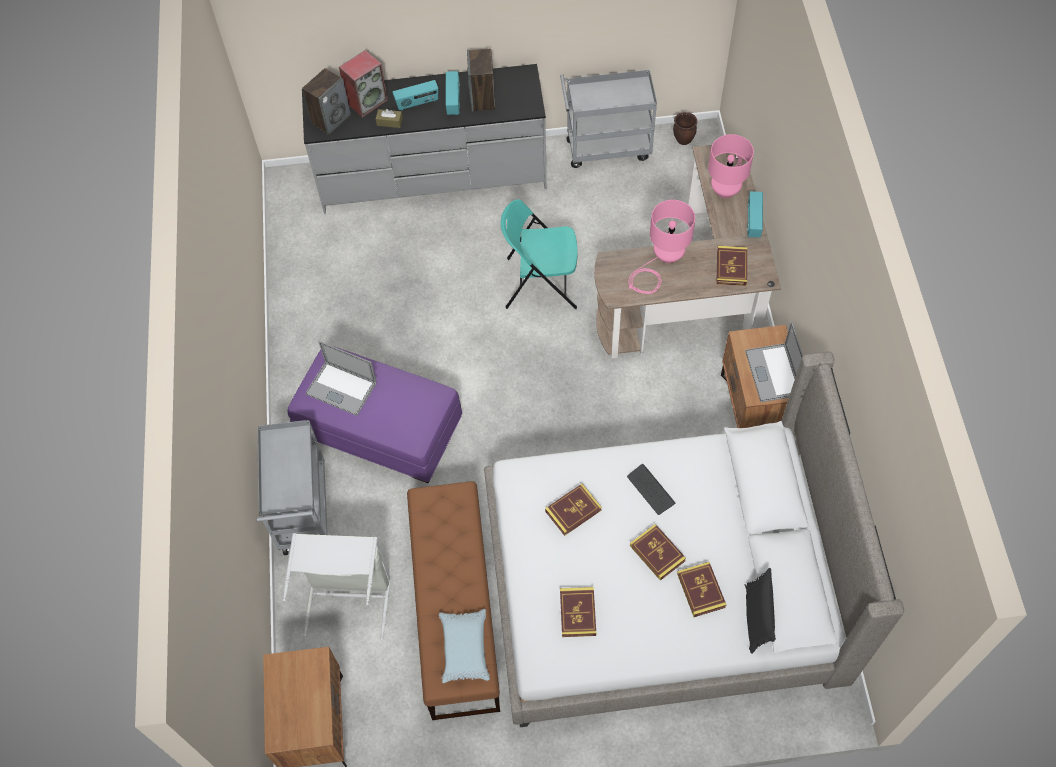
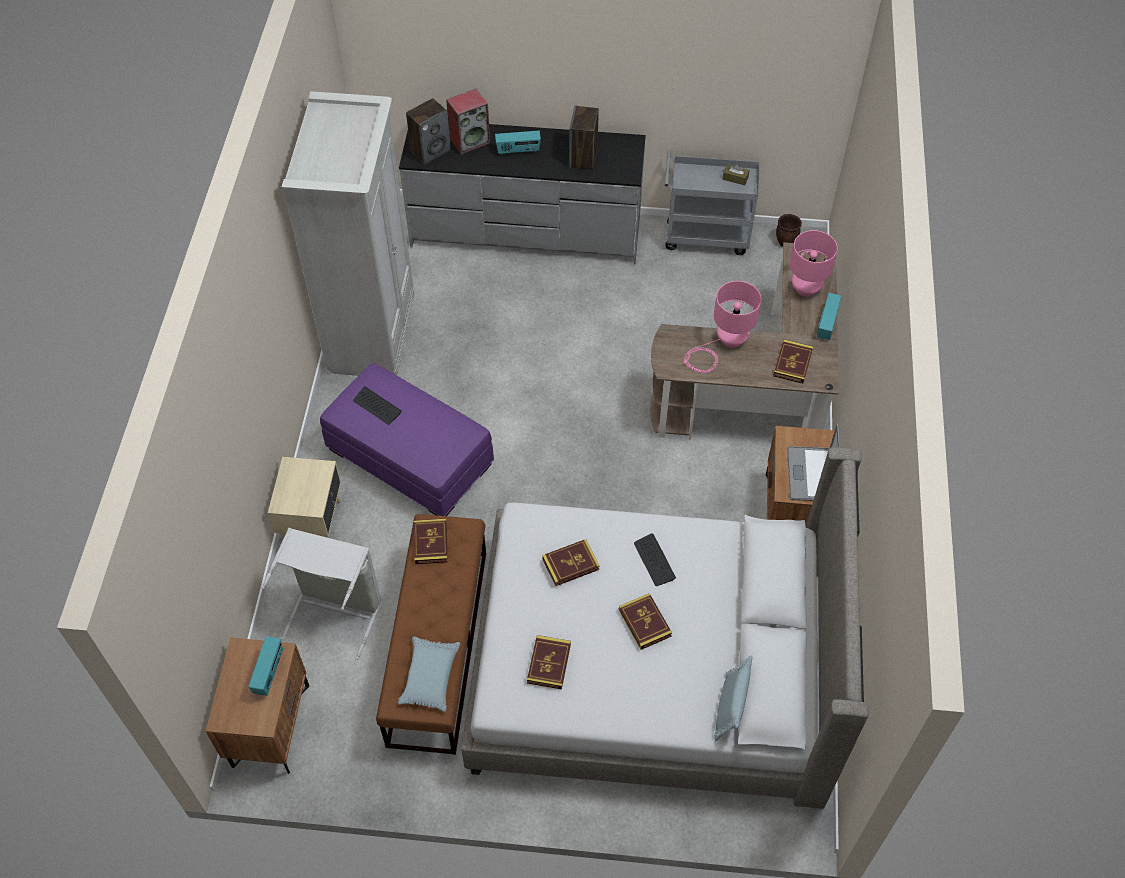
camera: 10 degrees right, 5 degrees down
(304, 514) = (314, 524): grey cart -> beige nightstand
(310, 308) = (372, 333): none -> white wardrobe
(341, 388) = (377, 406): laptop -> keyboard
(389, 122) = (486, 163): brown tissue box -> brown tissue box (735, 178)
(453, 101) = (554, 155): radio -> radio (269, 673)
(541, 282) = (606, 351): turquoise chair -> none
(701, 590) = (680, 668): book -> book (431, 543)
(757, 618) = (730, 708): black pillow -> blue pillow

